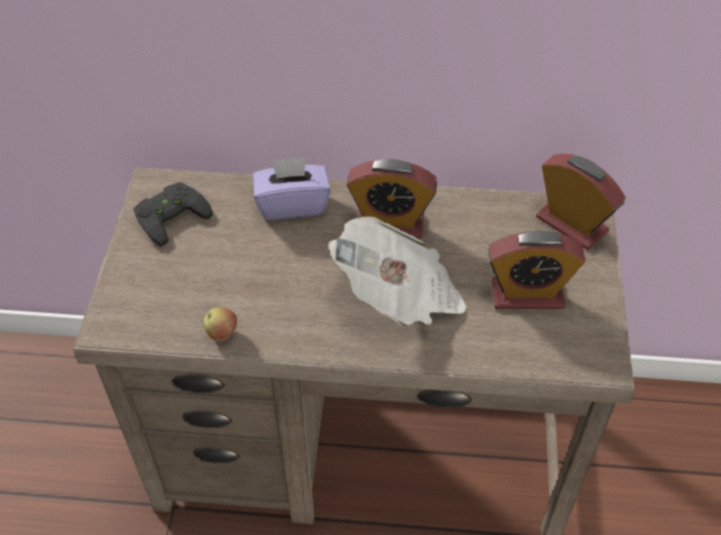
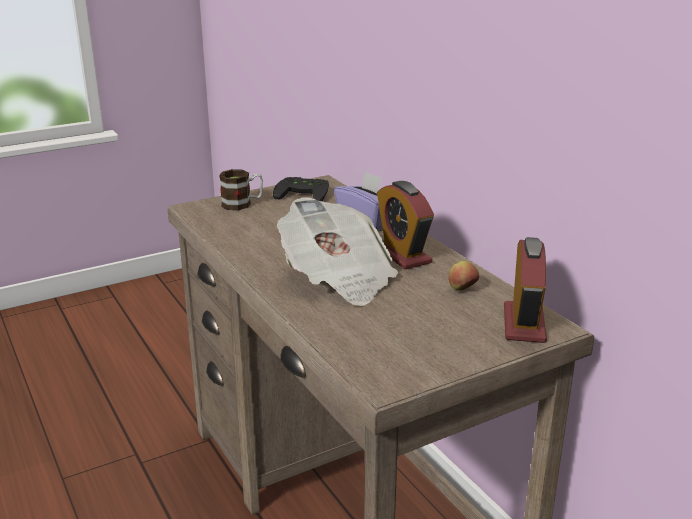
camera: 55 degrees right, 25 degrees down
(145, 279) = (242, 204): none -> mug
(222, 333) = (227, 236): apple -> apple (462, 290)
(527, 294) = (413, 327): alarm clock -> none

